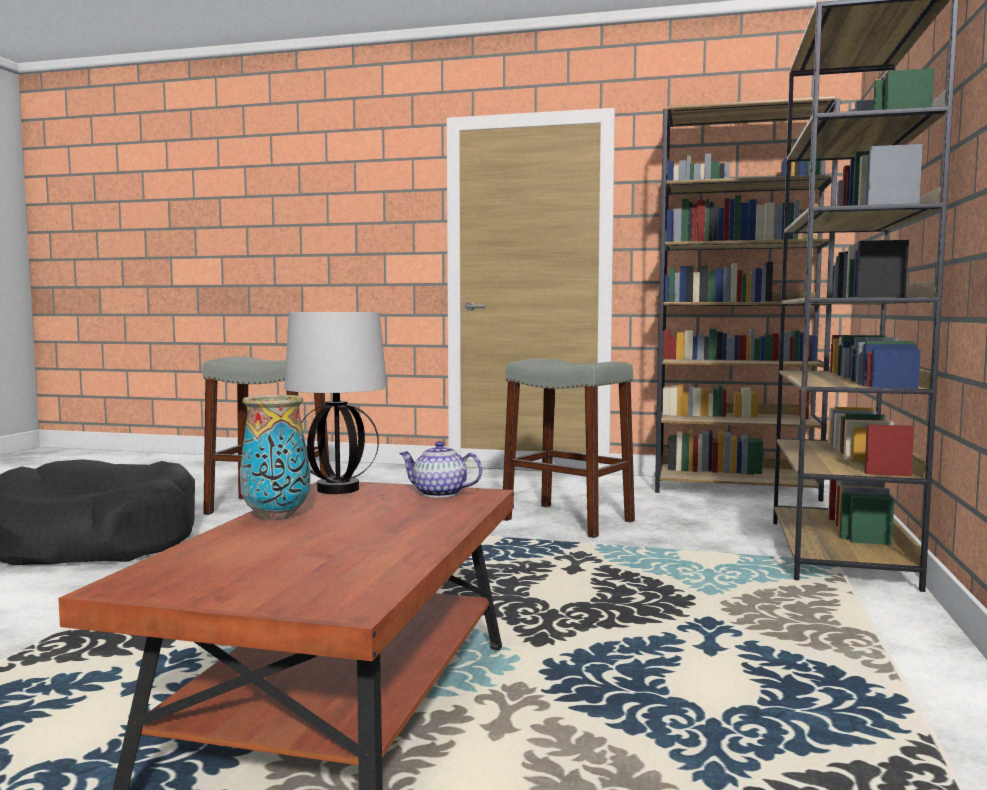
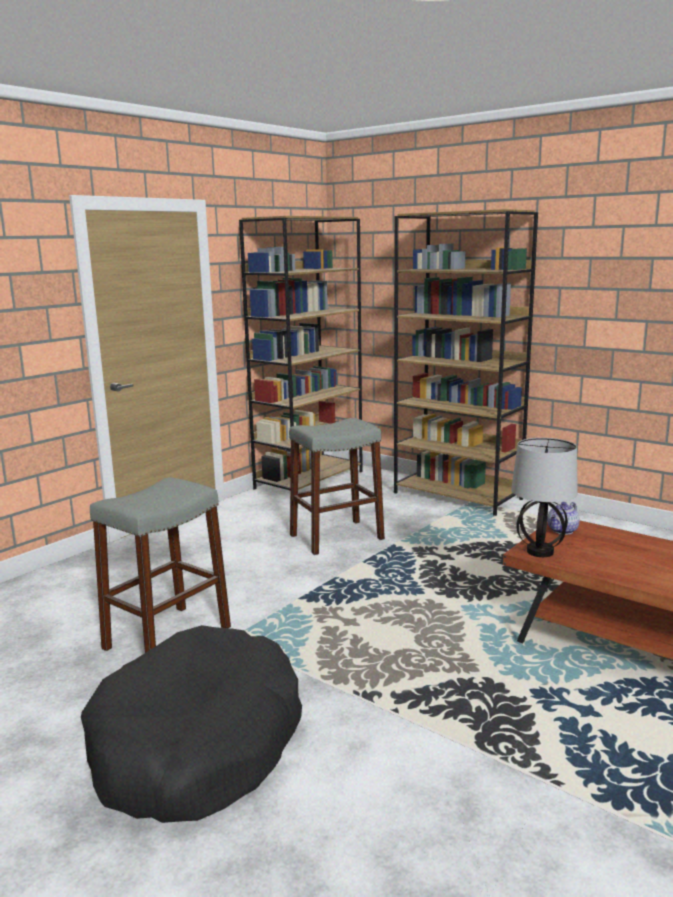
camera: 65 degrees left, 10 degrees up
(277, 516) = (609, 571): vase -> none

